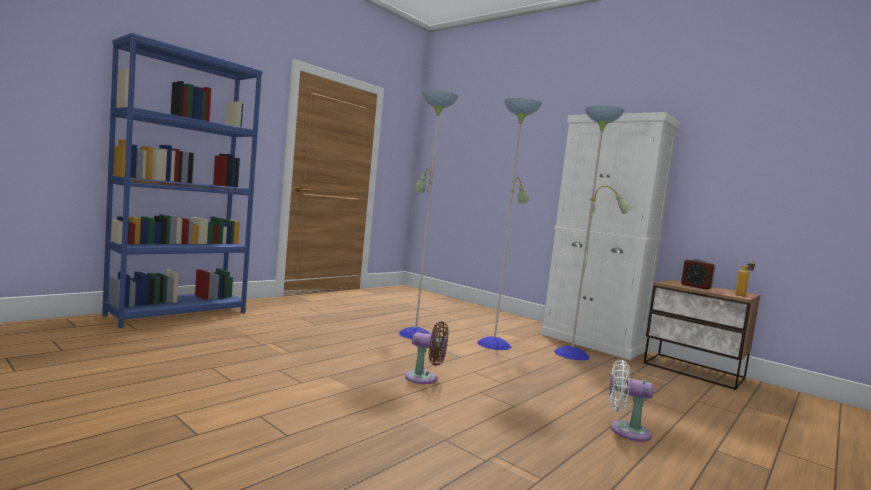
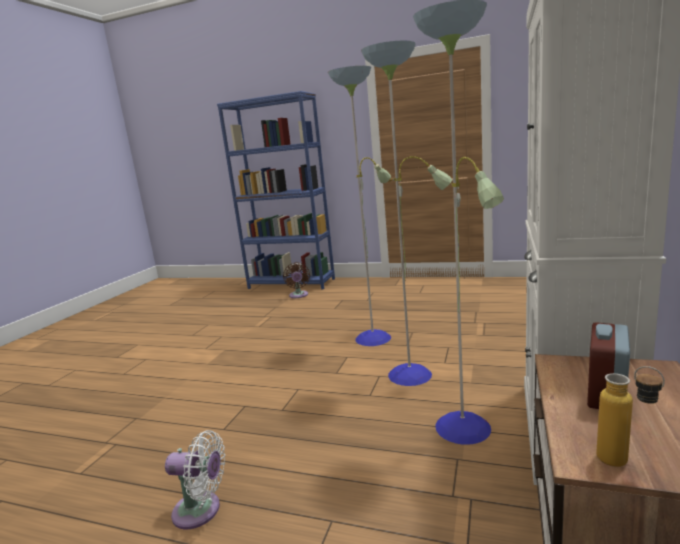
camera: 70 degrees right, 10 degrees up
(425, 378) = (254, 377): brown fan -> brown fan (298, 295)
(625, 430) = (201, 511): white fan -> white fan turned 105 degrees clockwise

